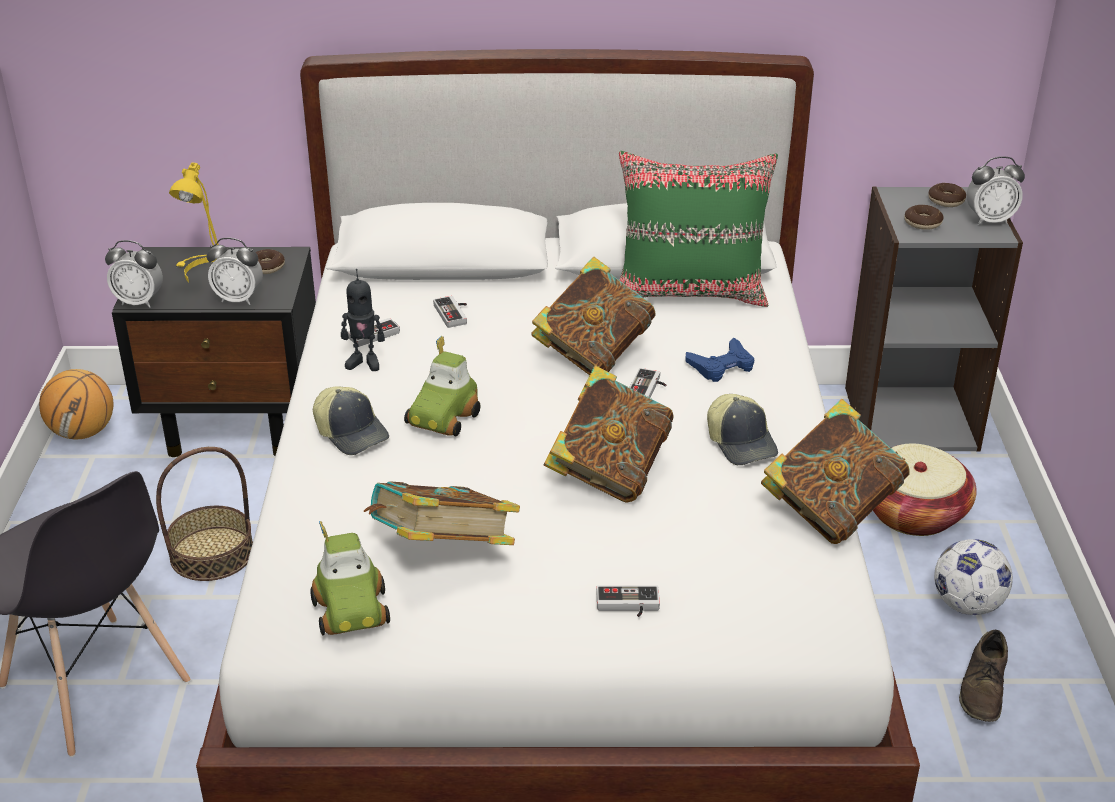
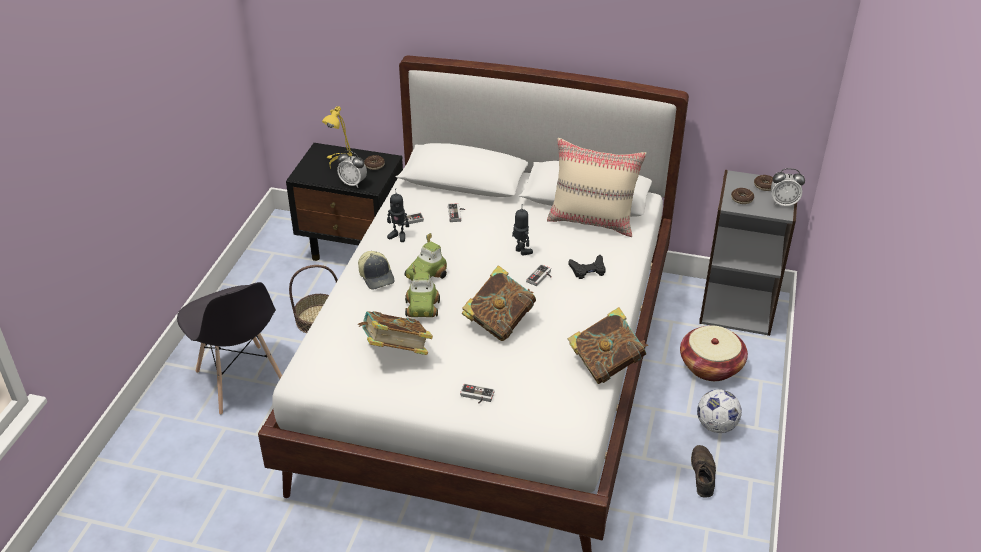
camera: 15 degrees right, 5 degrees up
(83, 432) = (272, 238): basketball -> none
(139, 302) = (301, 177): alarm clock -> none
(353, 611) = (342, 373): toy car -> toy car (423, 308)
(593, 354) = (521, 251): book -> toy robot
(691, 292) = (592, 221): green pillow -> beige pillow
(721, 366) = (588, 270): blue game controller -> black game controller
(742, 443) = (577, 317): cap -> none
(983, 688) = (702, 474): brown shoe -> brown shoe turned 150 degrees clockwise

